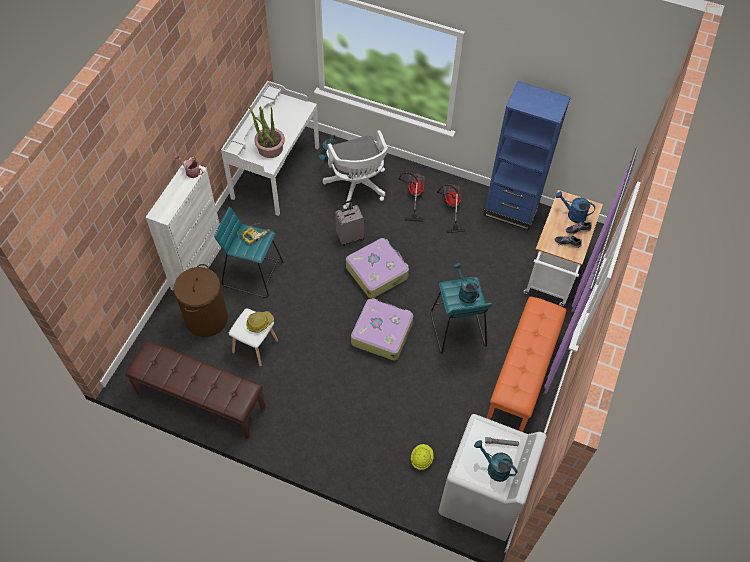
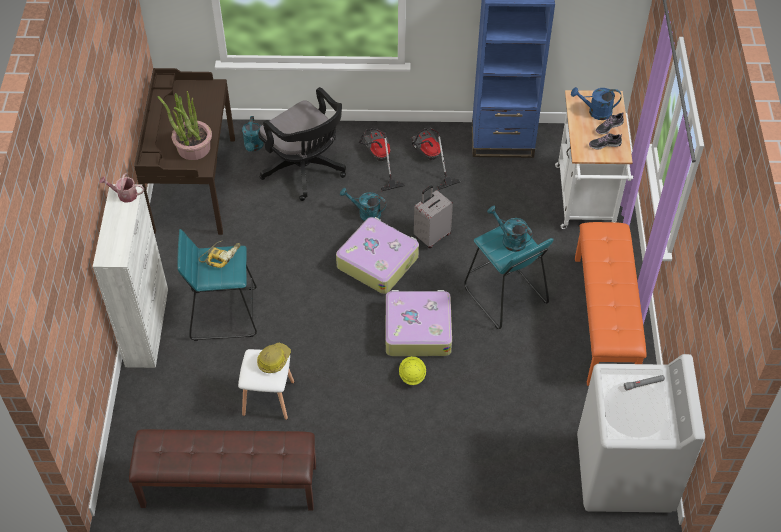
camera: 20 degrees left, 5 degrees down
(206, 318) = (189, 386): brown laundry basket -> none
(275, 172) = (193, 184): white desk -> brown desk
(350, 236) = (324, 231): grey suitcase -> grey suitcase (431, 235)
(357, 187) = (306, 171): white office chair -> black office chair
(421, 459) = (534, 456): yellow hard hat -> yellow hard hat (412, 375)
(494, 468) = (649, 414): turquoise watering can -> turquoise watering can (365, 213)

